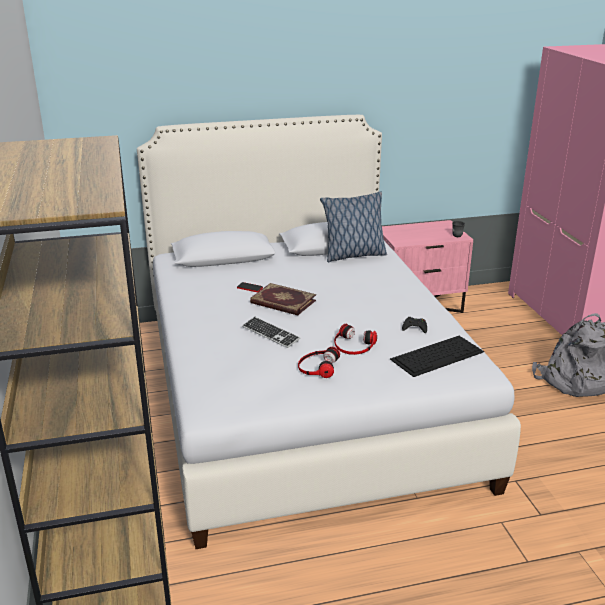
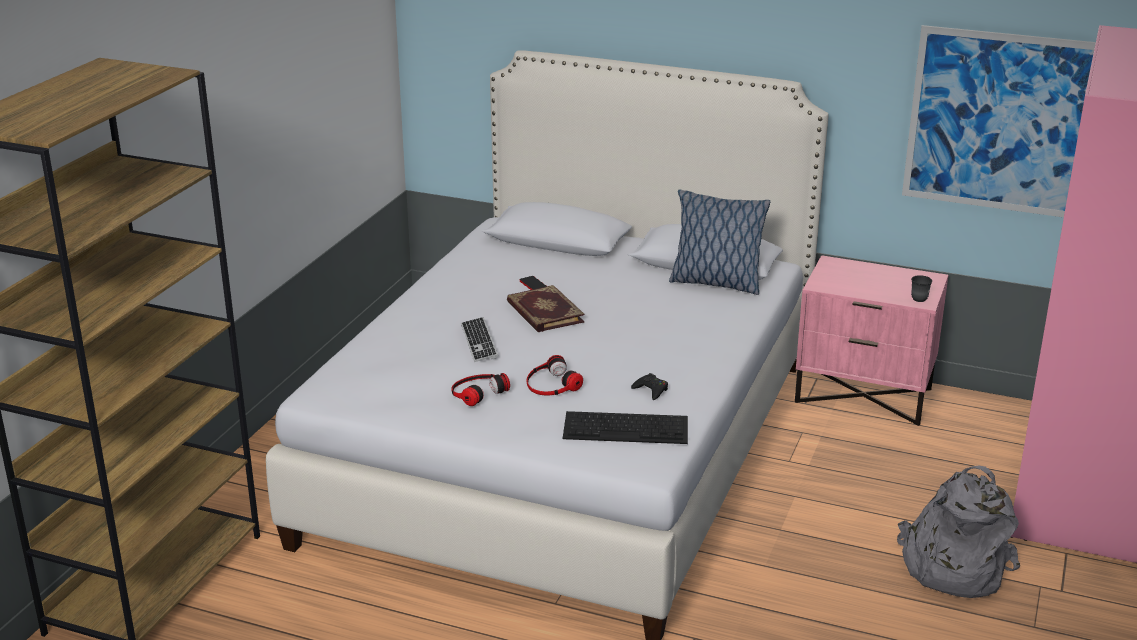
camera: 35 degrees right, 0 degrees up
(476, 119) = (1002, 122): none -> picture

